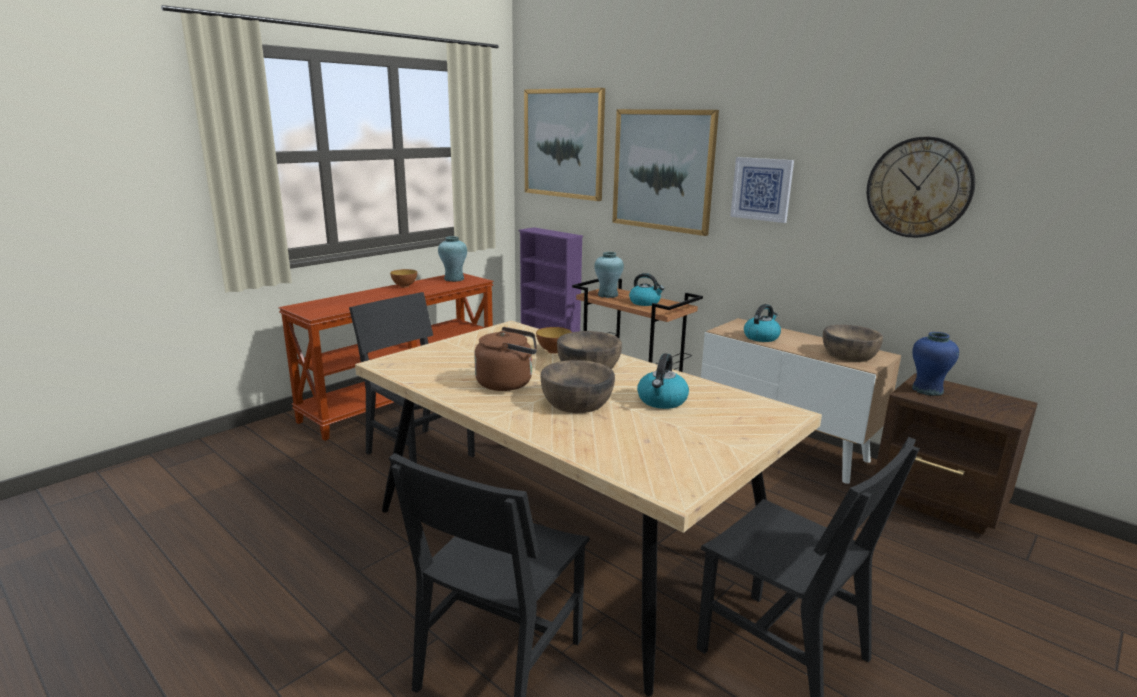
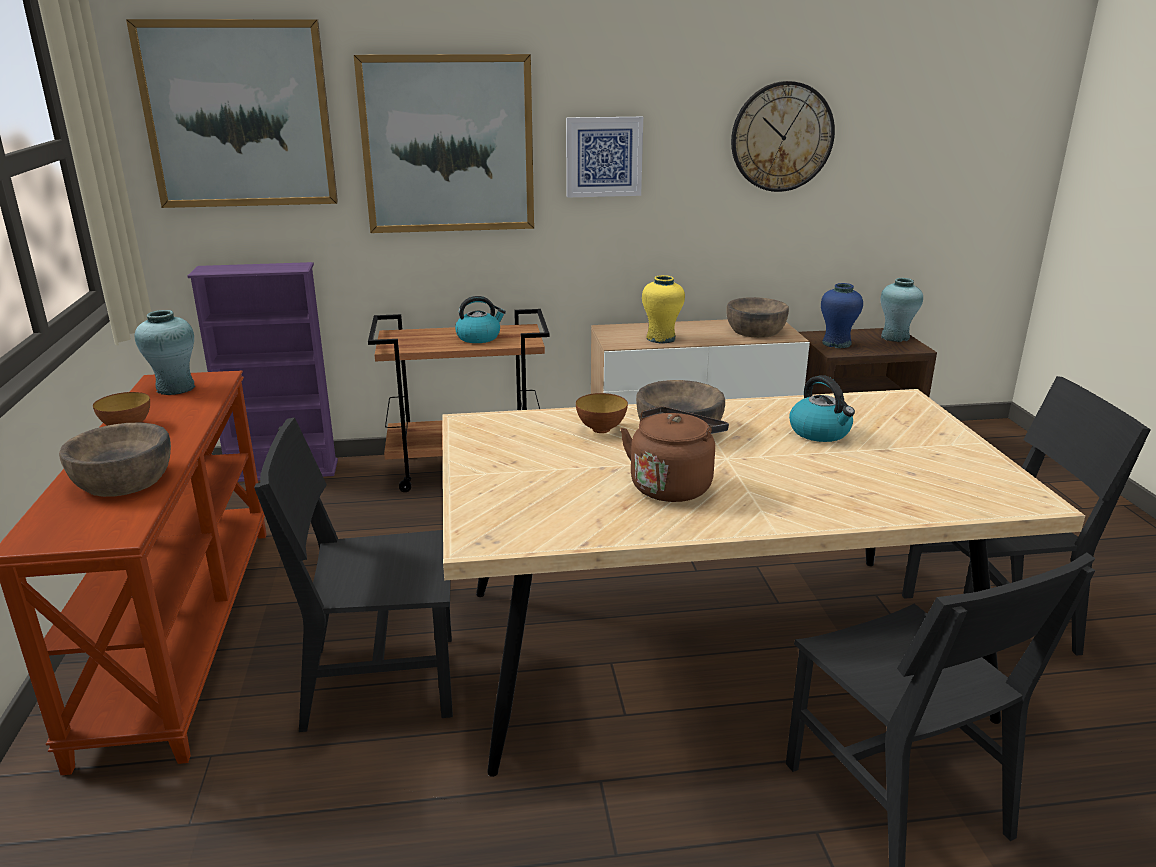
camera: 50 degrees left, 5 degrees up
(577, 402) = (776, 469): brown bowl -> brown bowl (124, 480)
(608, 295) = (414, 342): turquoise vase -> turquoise vase (895, 337)
(761, 337) = (661, 338): kettle -> yellow vase

